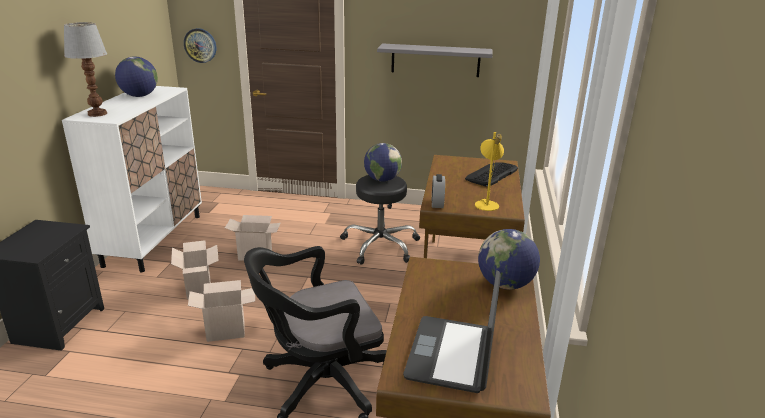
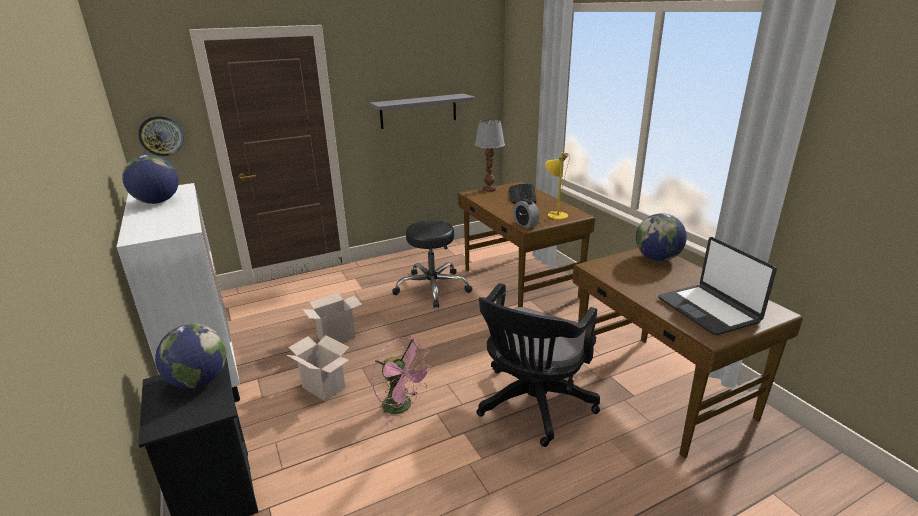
camera: 35 degrees left, 0 degrees up
(98, 114) = (151, 229): table lamp -> table lamp (489, 189)
(227, 330) = (402, 407): cardboard box -> pink fan
(382, 180) = (428, 226): globe -> globe (199, 381)

